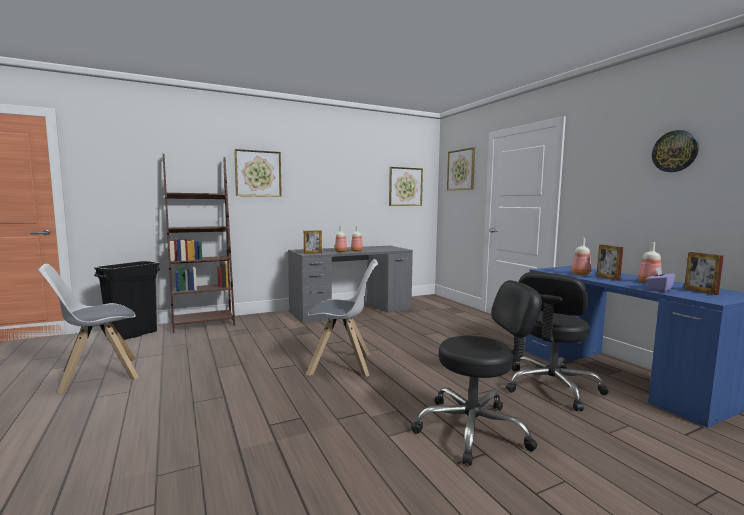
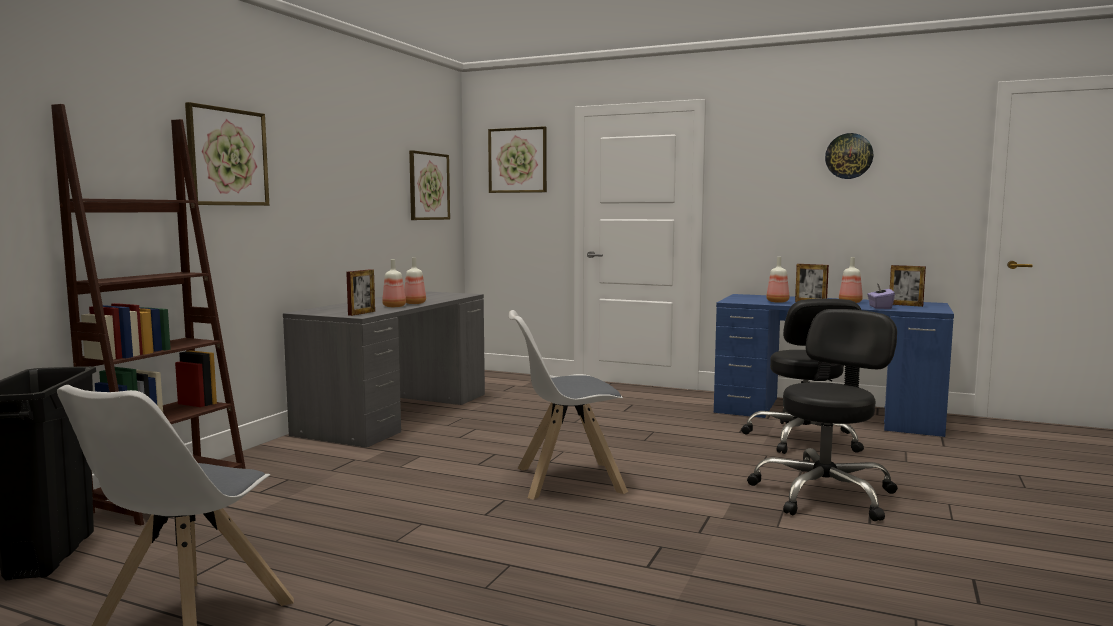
camera: 40 degrees left, 0 degrees up
(342, 365) = (566, 481): chair -> chair turned 150 degrees counterclockwise

